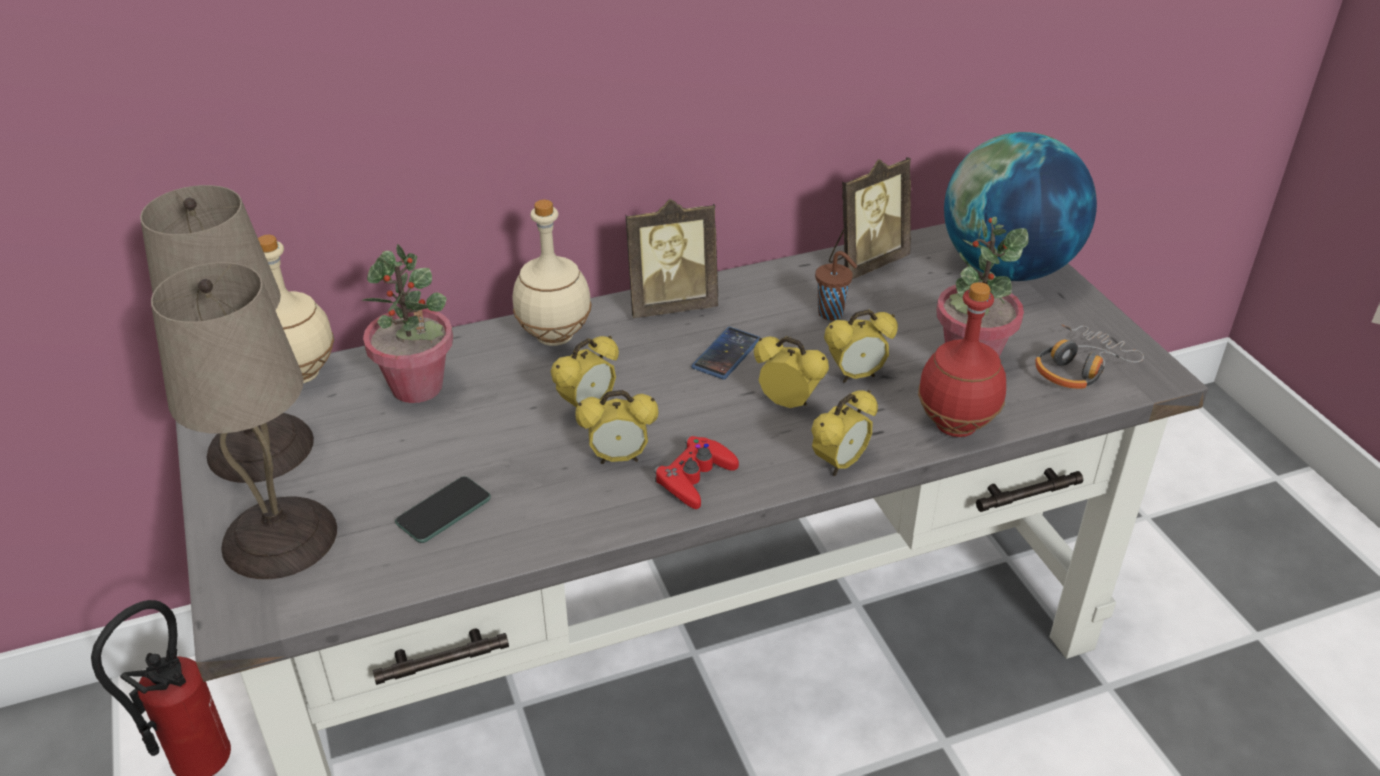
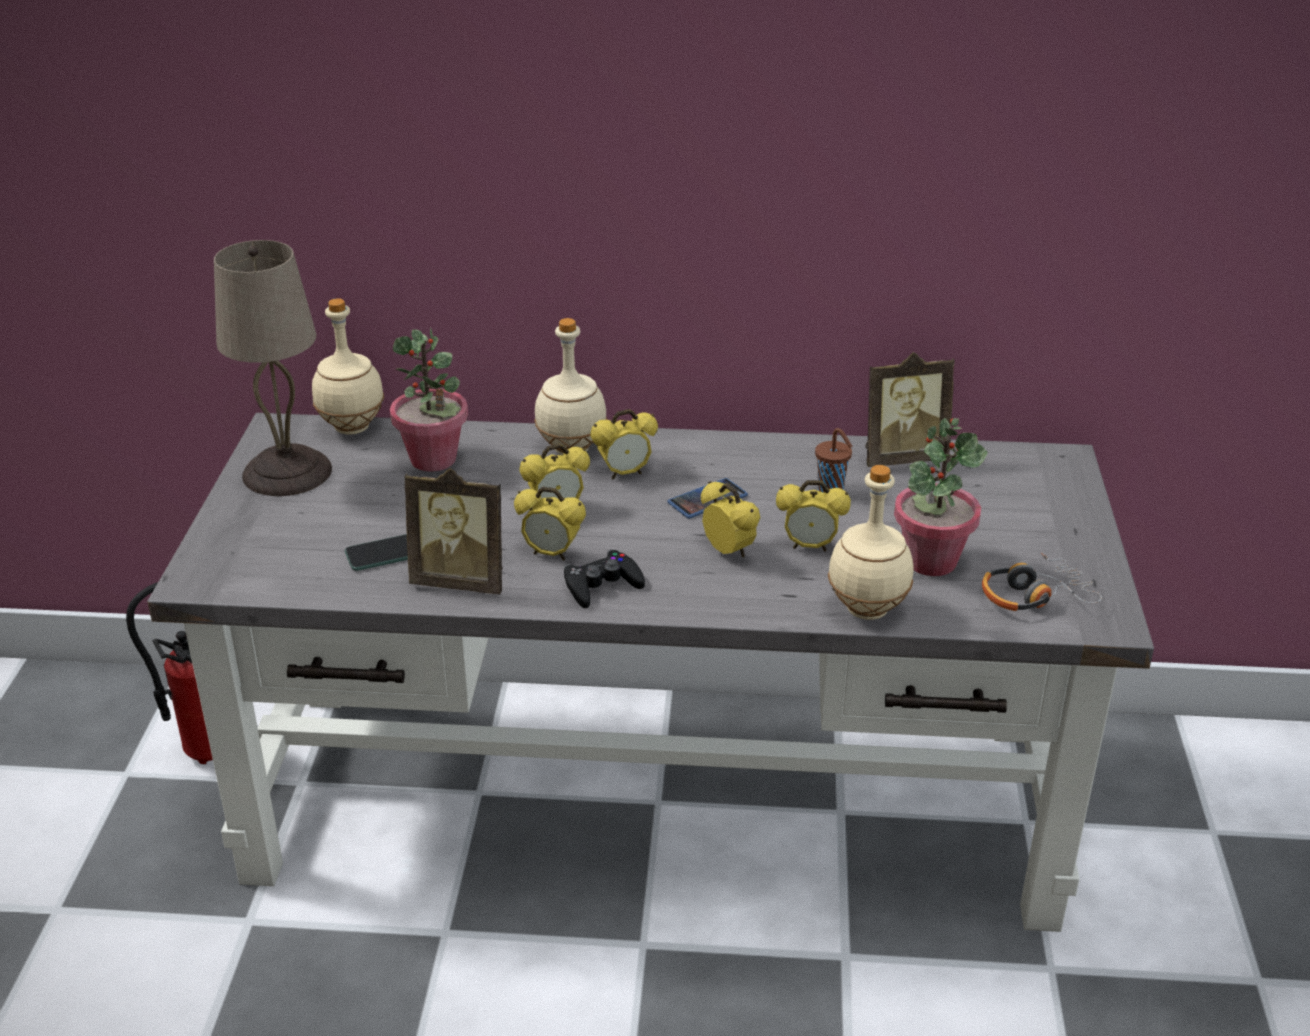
camera: 25 degrees right, 5 degrees down
(280, 535) = (258, 536): beige table lamp -> none
(671, 305) = (691, 449): picture frame -> picture frame (462, 580)
(695, 478) = (602, 585): red game controller -> black game controller
(840, 464) = (734, 610): alarm clock -> alarm clock (624, 473)
(954, 426) = (865, 610): red bottle -> beige bottle
(1007, 269) = (1040, 495): globe -> none

